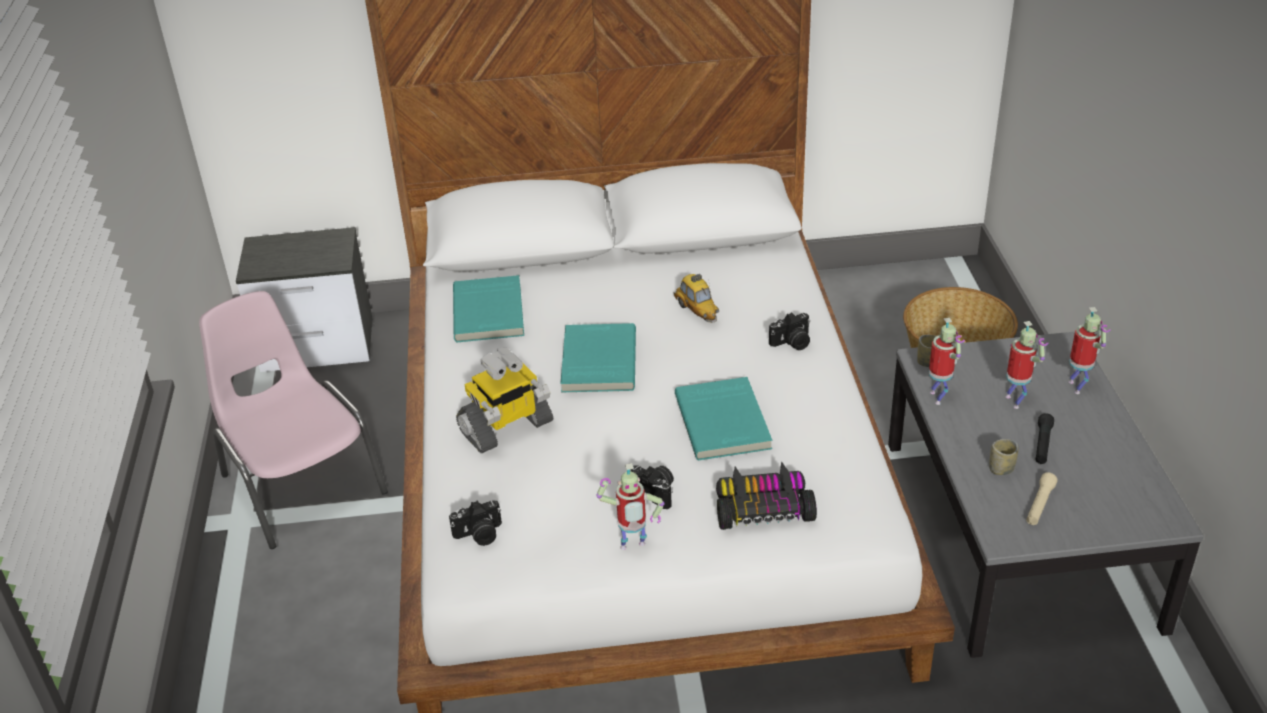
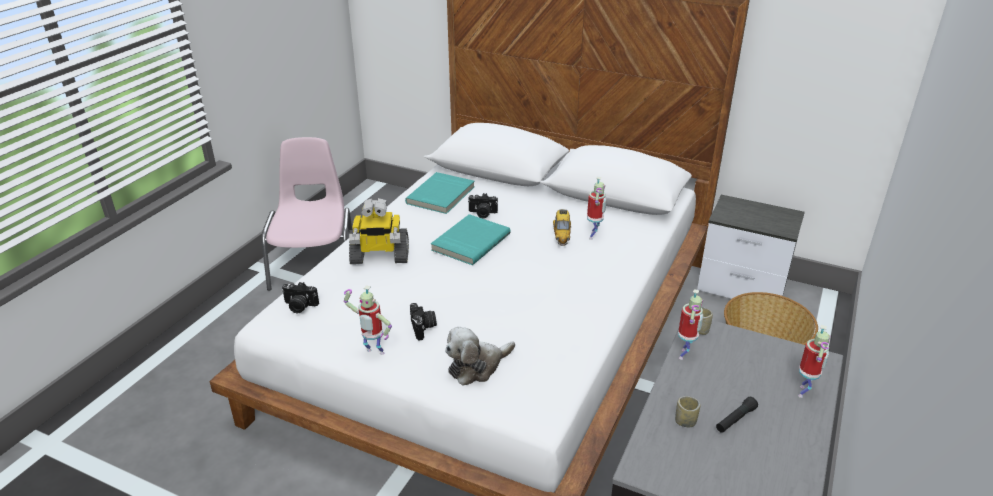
camera: 30 degrees right, 5 degrees down
(320, 346) = (392, 201): nightstand -> nightstand (743, 287)
(724, 421) = (509, 305): turquoise book -> none
(763, 508) = (477, 366): toy car -> plush toy
(792, 343) = (604, 277): camera -> camera (482, 213)
(1015, 401) = (743, 381): toy robot -> toy robot (594, 236)
(1039, 505) = (691, 460): beige flashlight -> none

